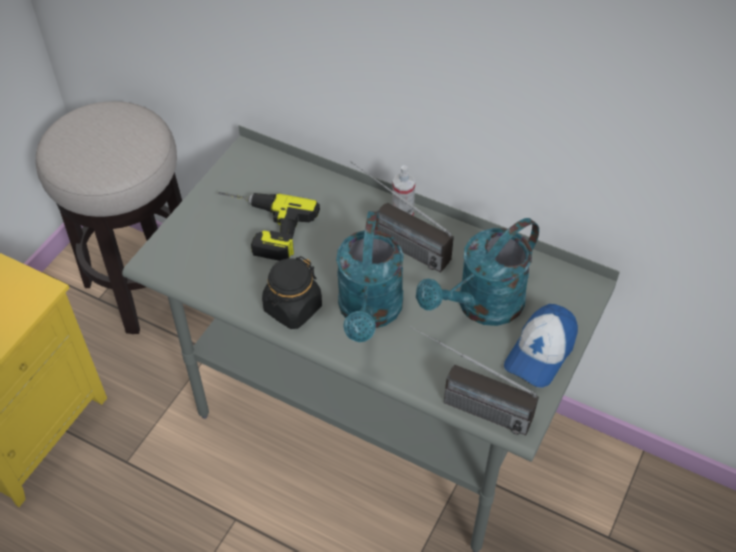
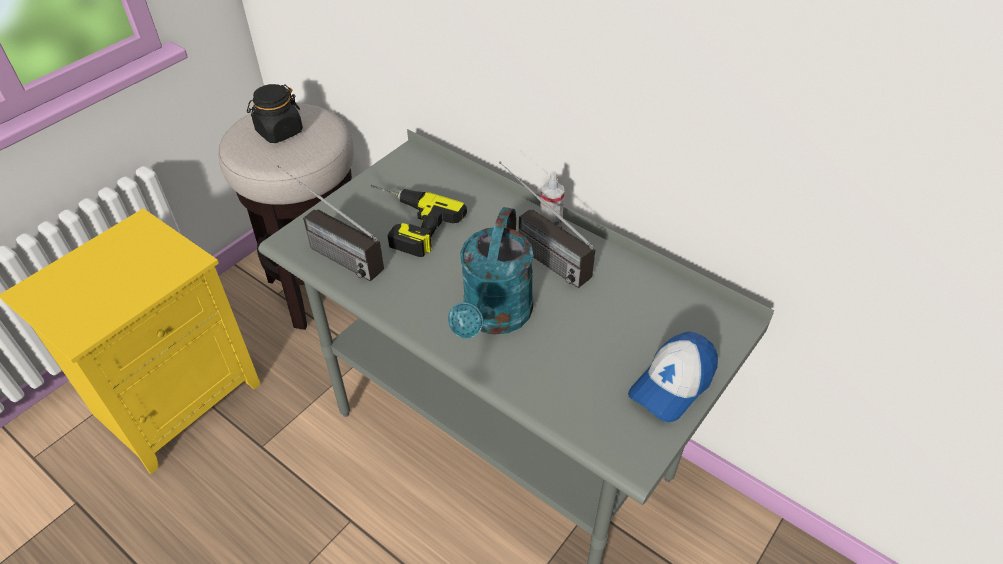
camera: 10 degrees right, 5 degrees down
(292, 308) = (415, 303): black jar -> black jar (279, 132)
(464, 404) = (576, 427): radio -> radio (329, 251)
(481, 306) = (615, 328): turquoise watering can -> none

